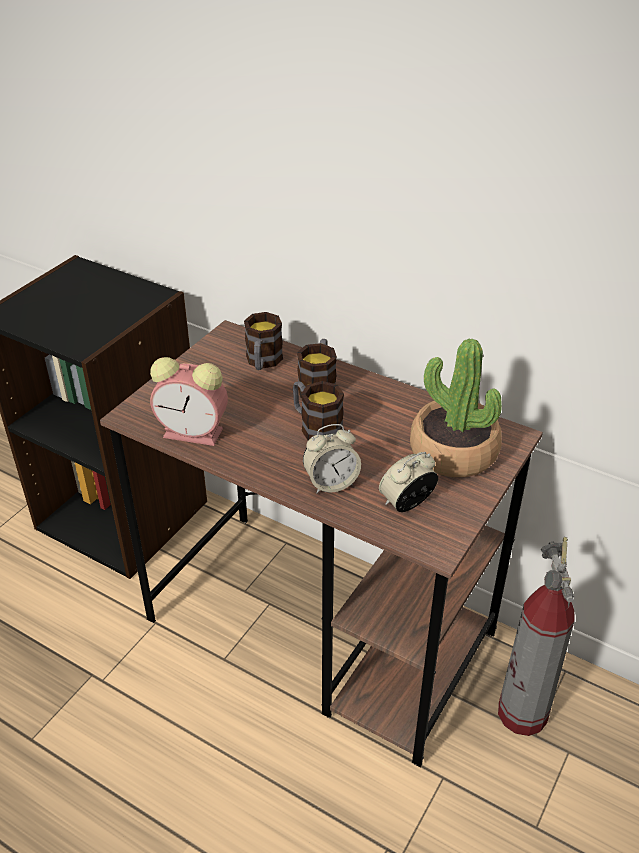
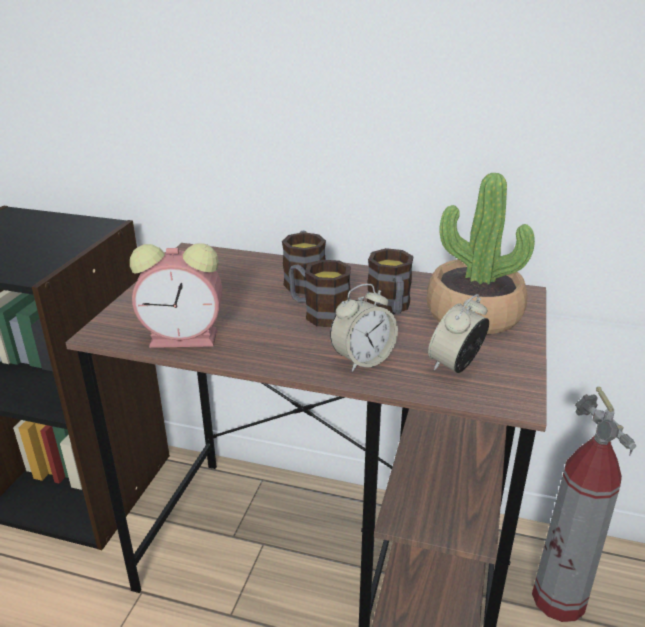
camera: 15 degrees left, 10 degrees down
(263, 362) = (236, 269): mug -> mug (390, 308)

